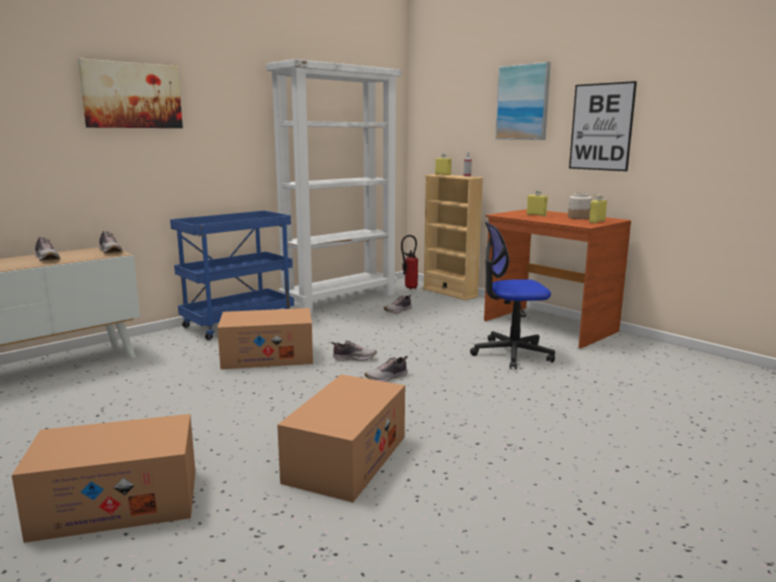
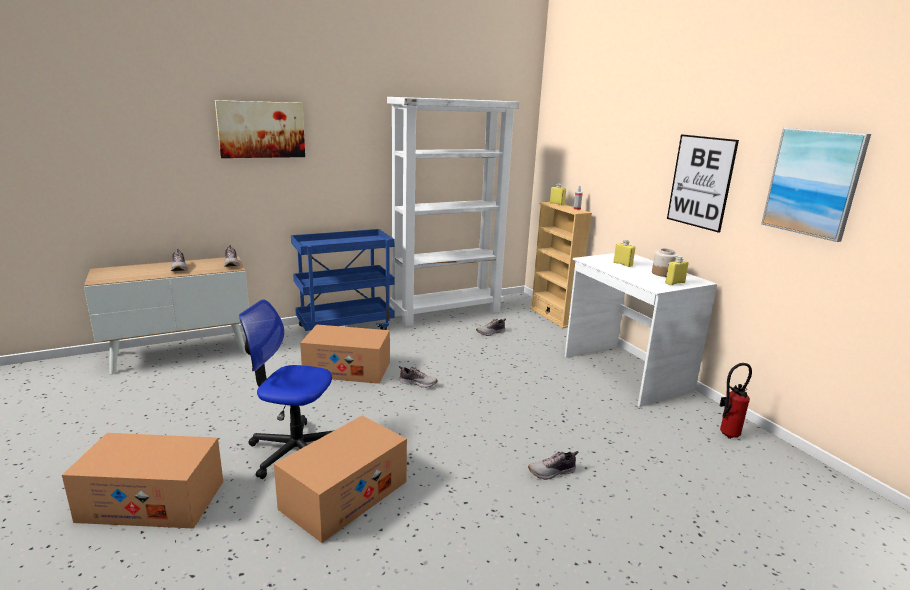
camera: 15 degrees right, 5 degrees up
(387, 378) = (432, 411): shoe -> shoe (552, 472)
(408, 288) = (517, 306): fire extinguisher -> fire extinguisher (725, 434)
(511, 353) = (565, 402): office chair -> office chair (295, 450)
(523, 102) = (633, 144): picture -> picture (813, 183)
(548, 326) = (624, 373): brown desk -> white desk

